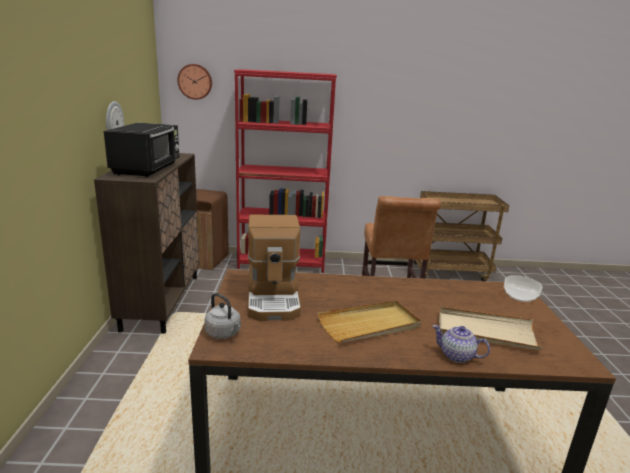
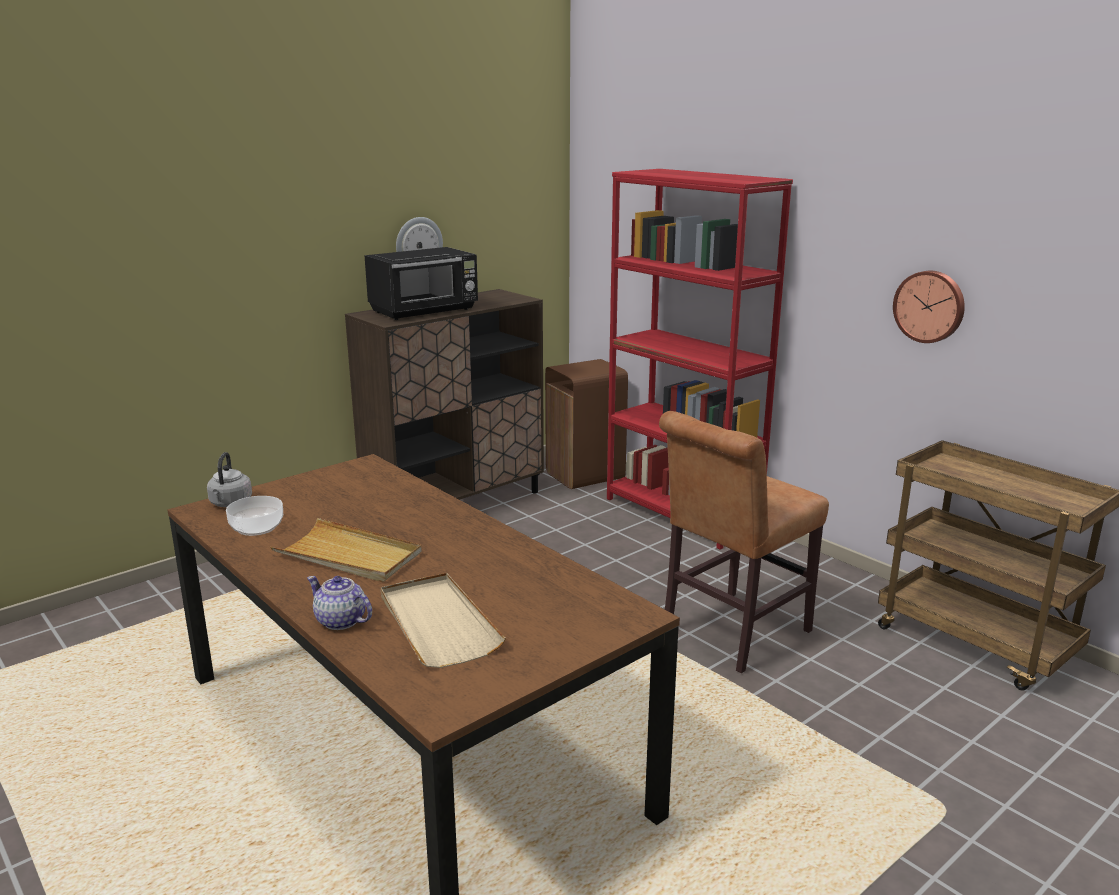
camera: 50 degrees right, 0 degrees up
(195, 81) = (607, 187): wall clock -> wall clock (930, 306)
(274, 297) = (339, 495): coffee machine -> none
(457, 356) = (341, 621): teapot -> teapot turned 45 degrees counterclockwise
(520, 296) = (611, 623): bowl -> bowl (257, 527)

